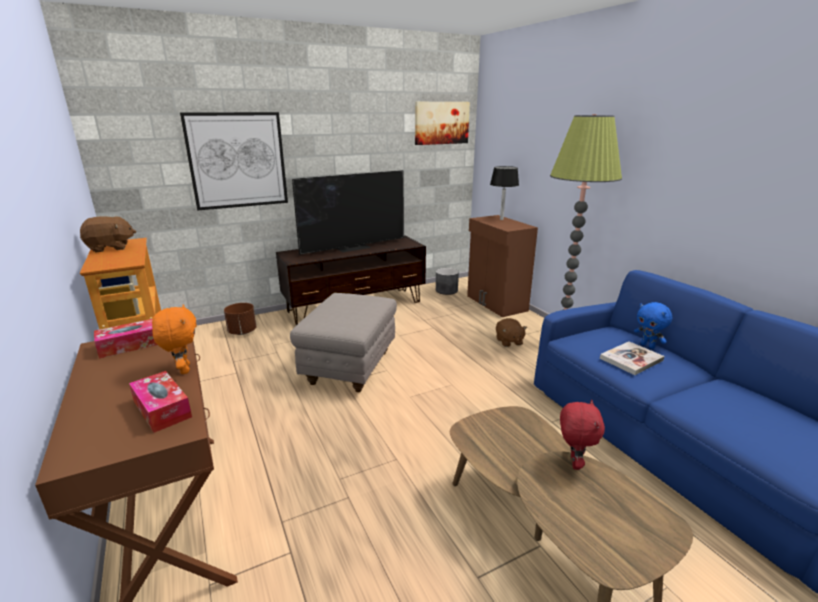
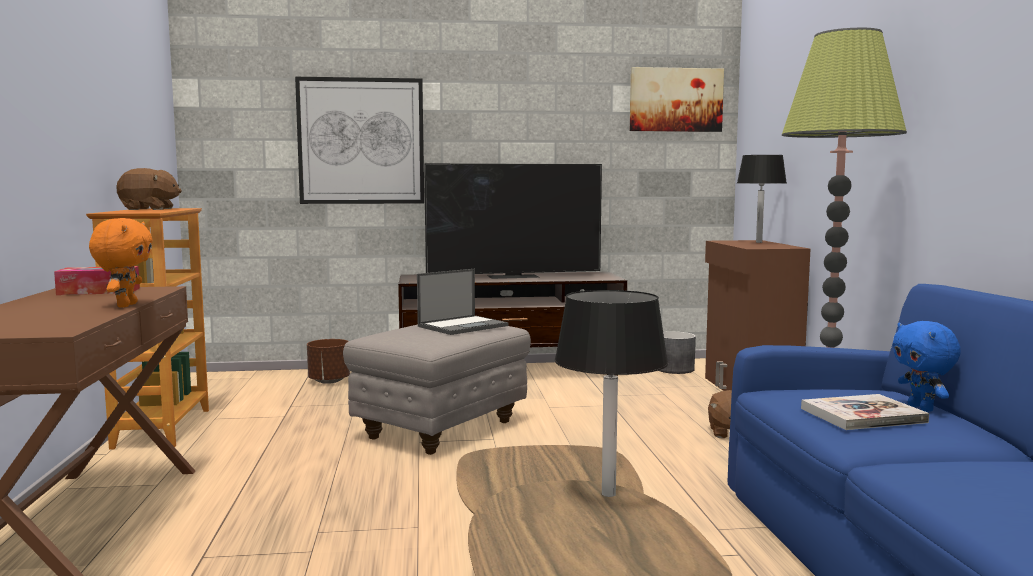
camera: 20 degrees right, 15 degrees down
(162, 409) = (60, 320): tissue box -> none
(358, 303) = (463, 326): none -> laptop
(573, 462) = (608, 494): red plush toy -> black table lamp

